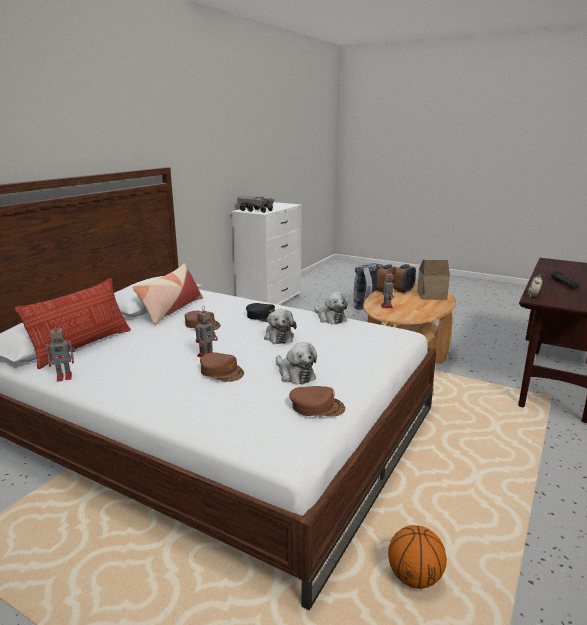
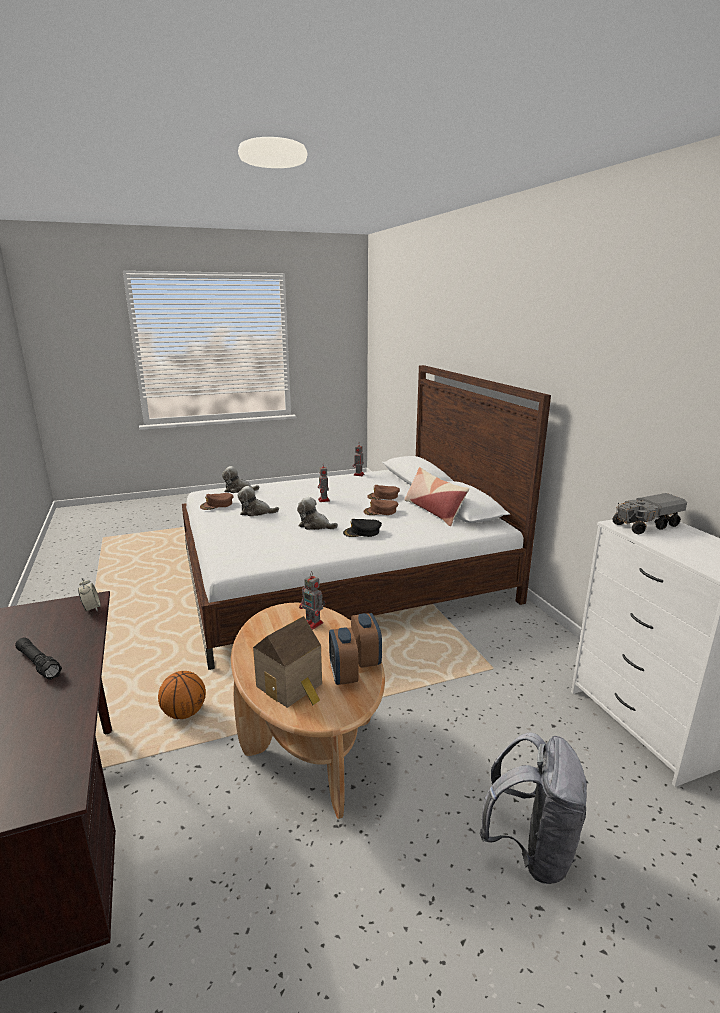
camera: 130 degrees right, 0 degrees up
(82, 346) = (397, 482): pillow -> none
(222, 371) = (294, 497): brown cap -> brown cap (383, 496)
(330, 318) = (313, 554): plush toy -> plush toy (238, 490)
(414, 577) = (148, 576): basketball -> basketball (184, 713)

